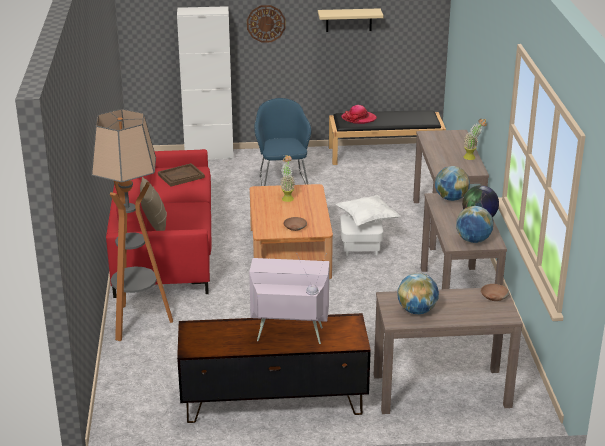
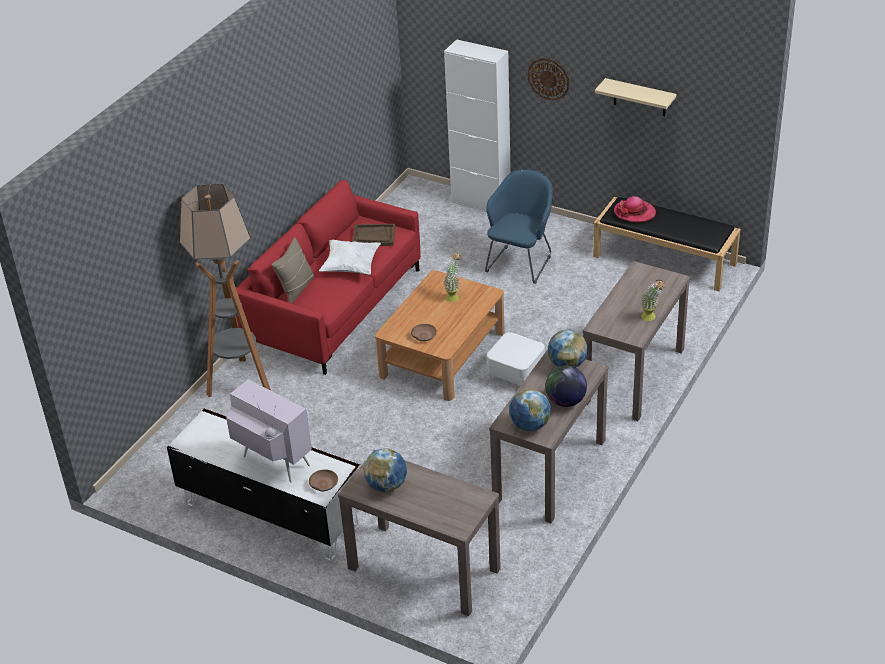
camera: 35 degrees right, 10 degrees up
(273, 401) = (271, 514): brown tv stand -> white tv stand
(367, 220) = (524, 348): white pillow -> white pillow (351, 267)
(493, 296) = (473, 499): brown bowl -> brown bowl (323, 484)

